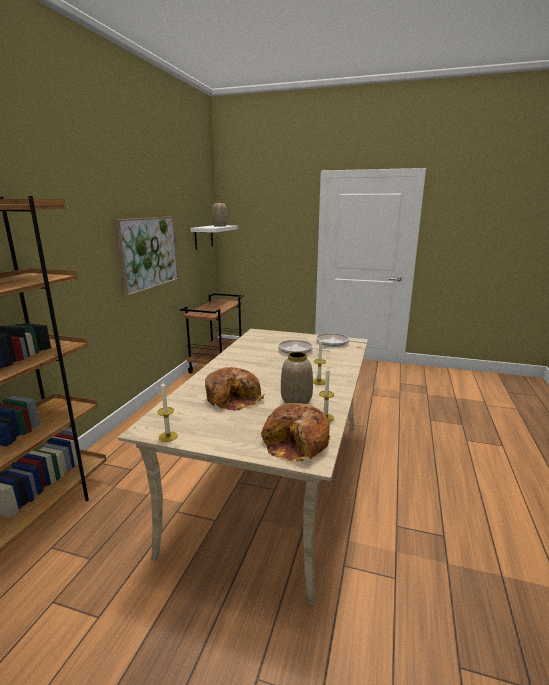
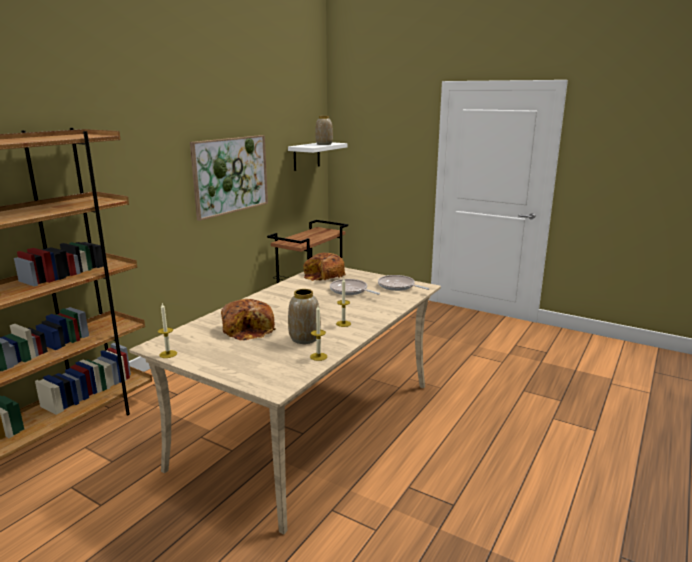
camera: 15 degrees right, 0 degrees up
(297, 443) = (273, 374): bread -> bread (324, 276)

